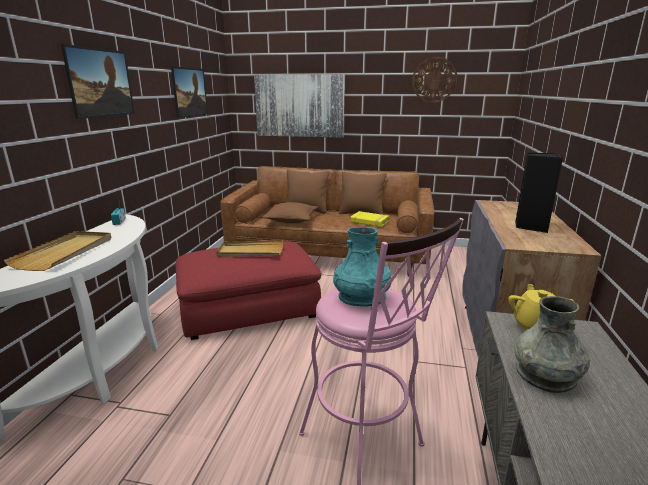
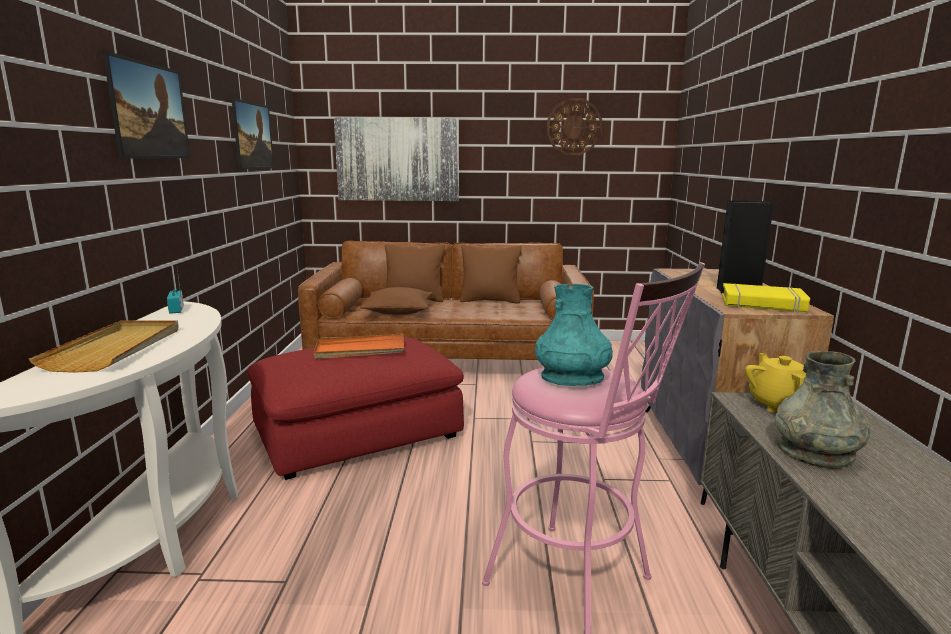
camera: 10 degrees left, 5 degrees down
(250, 251) = (360, 350): beige tray -> orange tray
(369, 222) = (505, 309): yellow book -> yellow book (762, 304)

